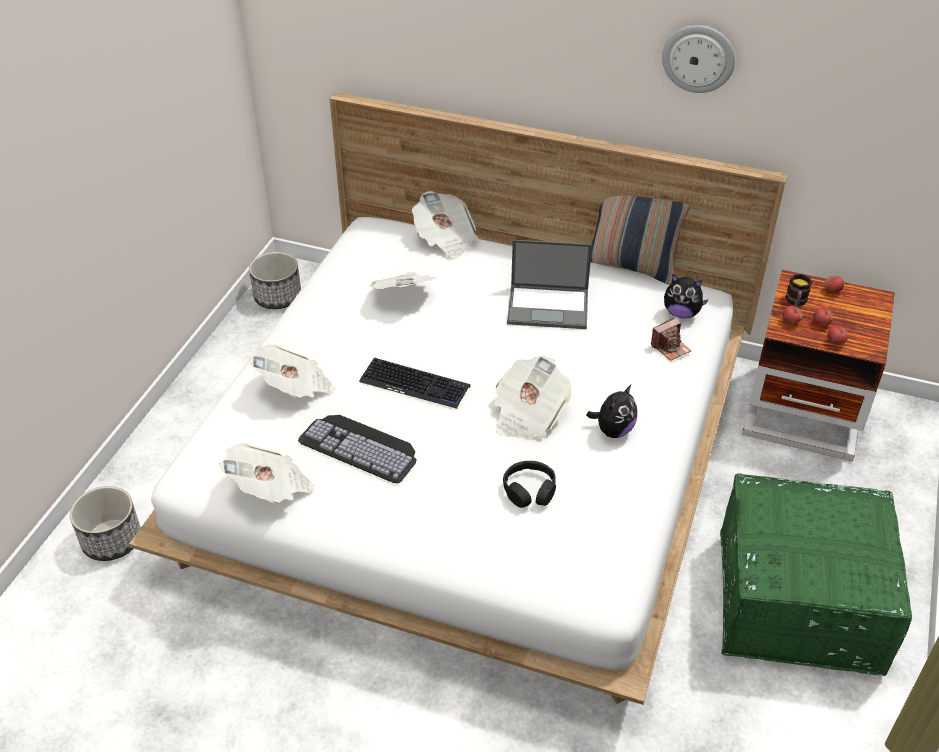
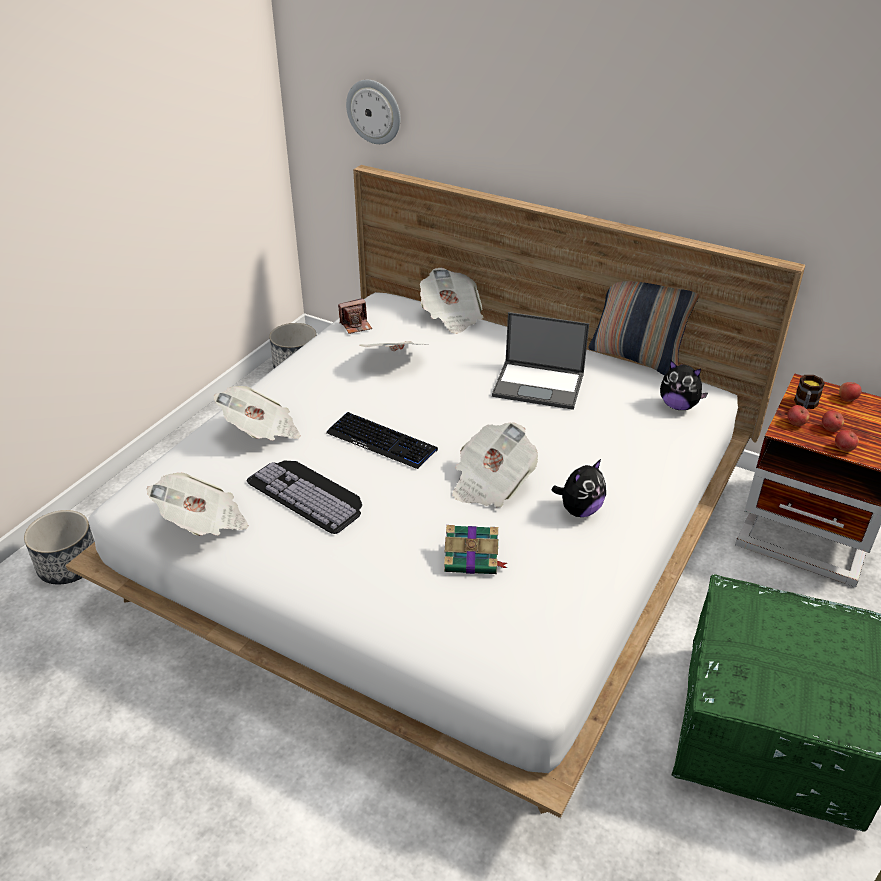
camera: 10 degrees right, 5 degrees down
(529, 490) = (472, 559): black headphones -> book
(670, 348) = (659, 436): camera -> camera (356, 325)
(698, 58) = (717, 132): wall clock -> wall clock (374, 111)

